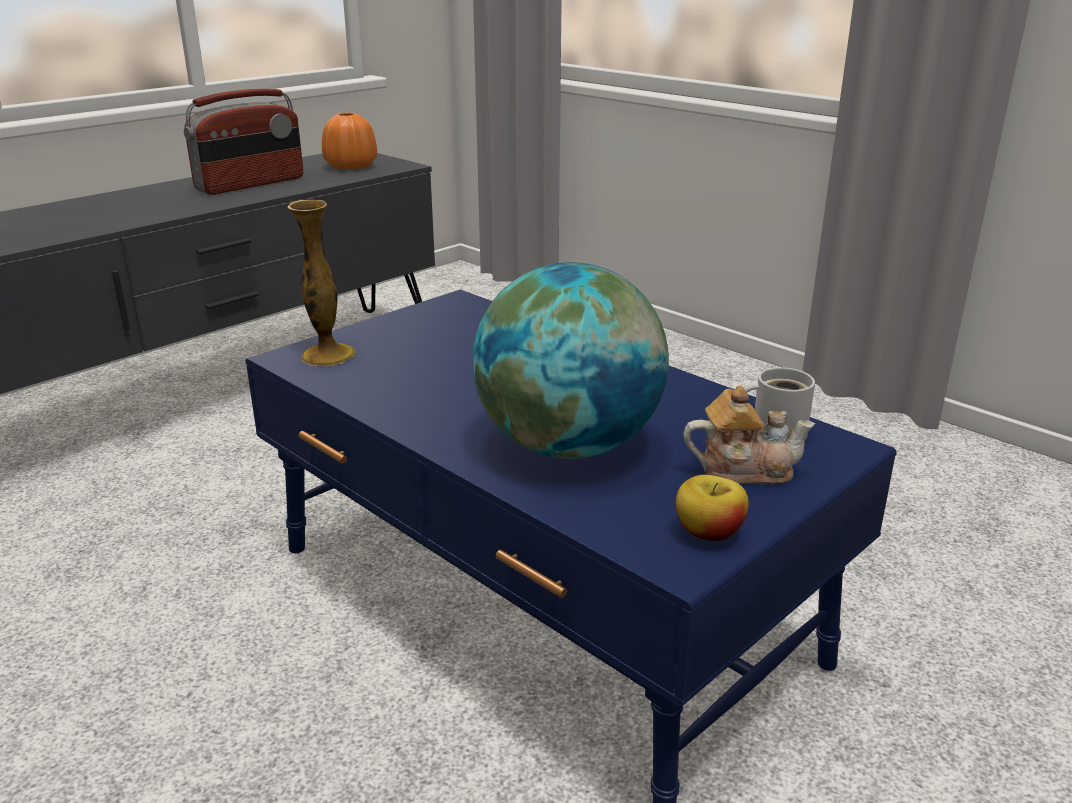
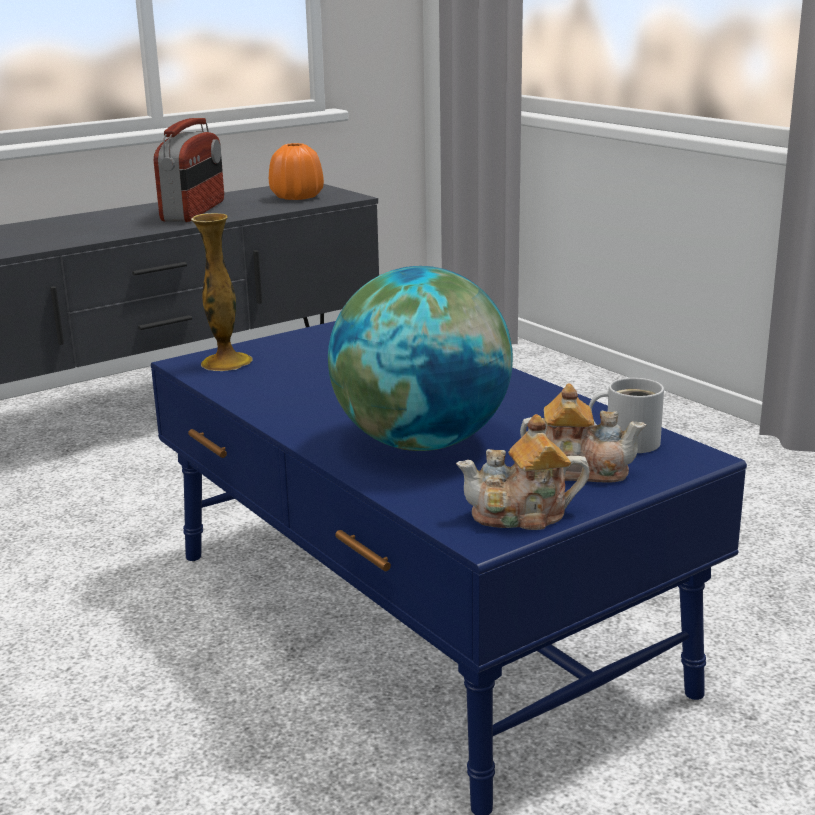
camera: 10 degrees right, 5 degrees down
(251, 184) = (194, 211): radio -> radio turned 45 degrees counterclockwise
(709, 532) = (522, 515): apple -> teapot

